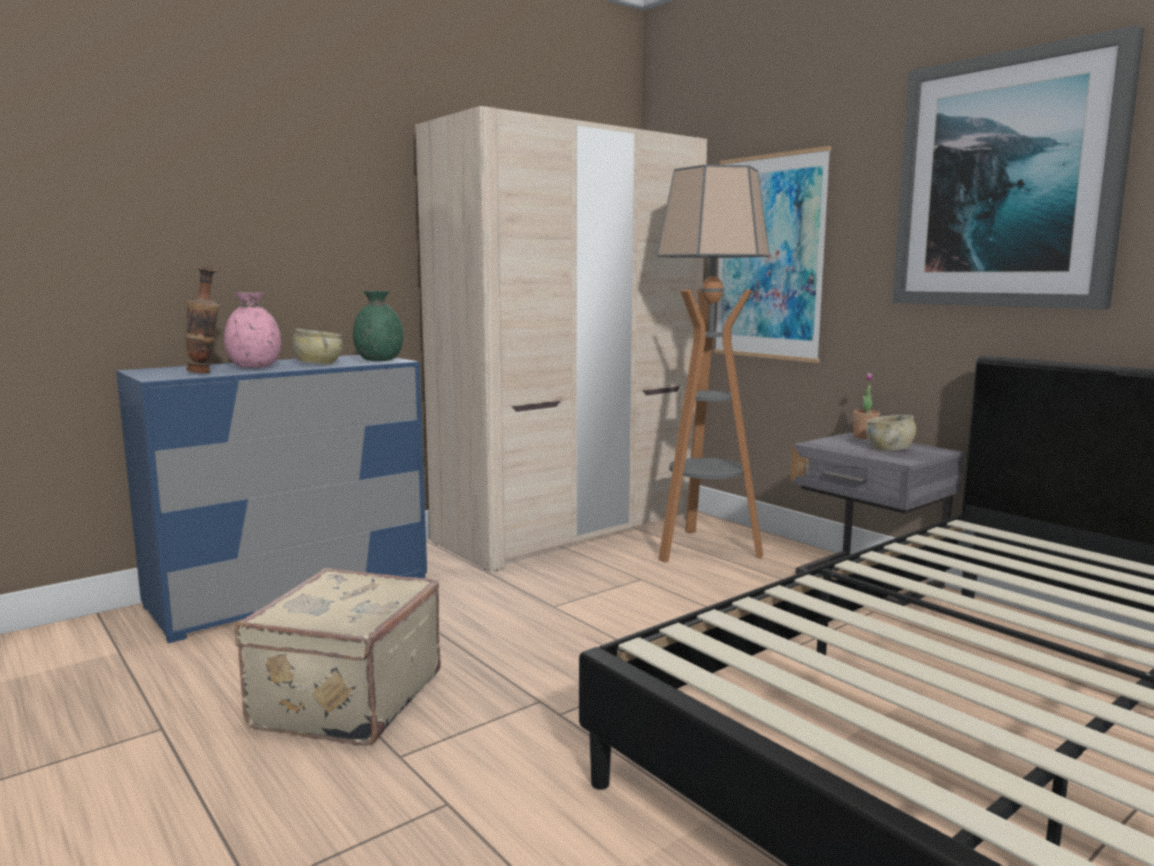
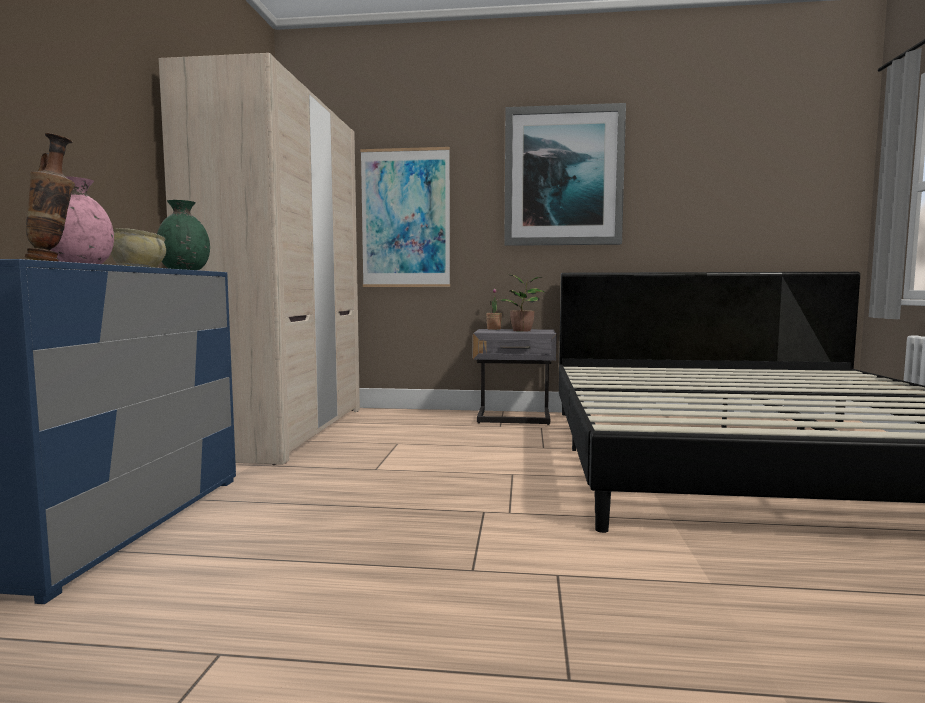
camera: 45 degrees left, 5 degrees down
(344, 700) = (352, 562): beige suitcase -> none
(704, 549) = (400, 422): floor lamp -> none
(889, 449) = (523, 330): beige bowl -> potted plant

